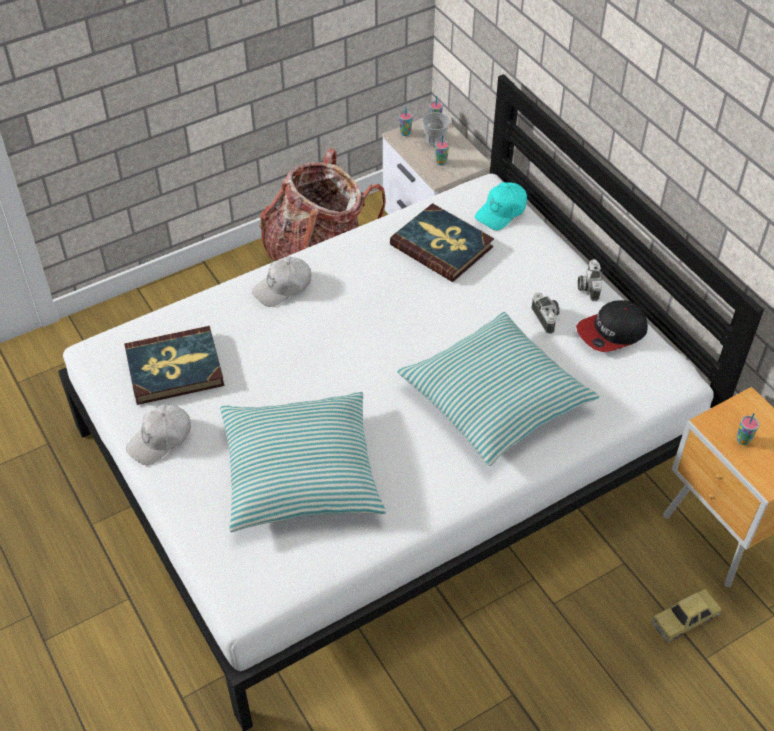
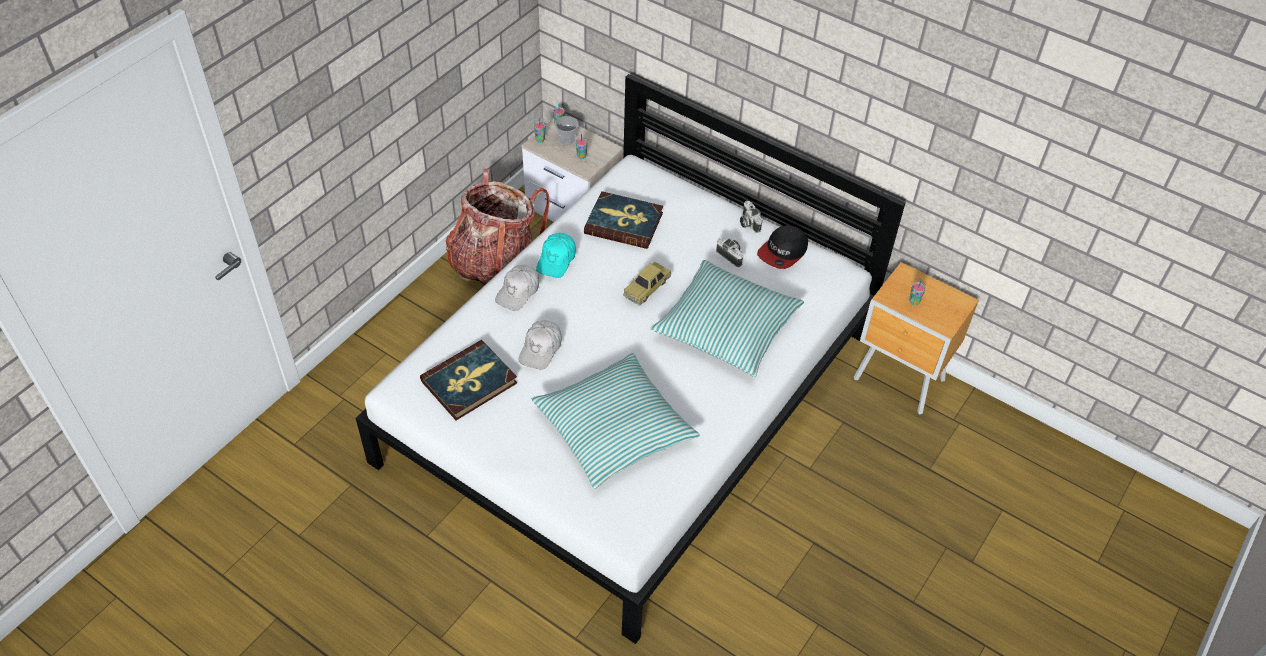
camera: 25 degrees left, 0 degrees up
(160, 439) = (491, 441): white cap -> white cap (541, 349)
(501, 212) = (654, 183): turquoise cap -> turquoise cap (556, 260)
(685, 619) = (903, 447): toy car -> toy car (647, 287)

